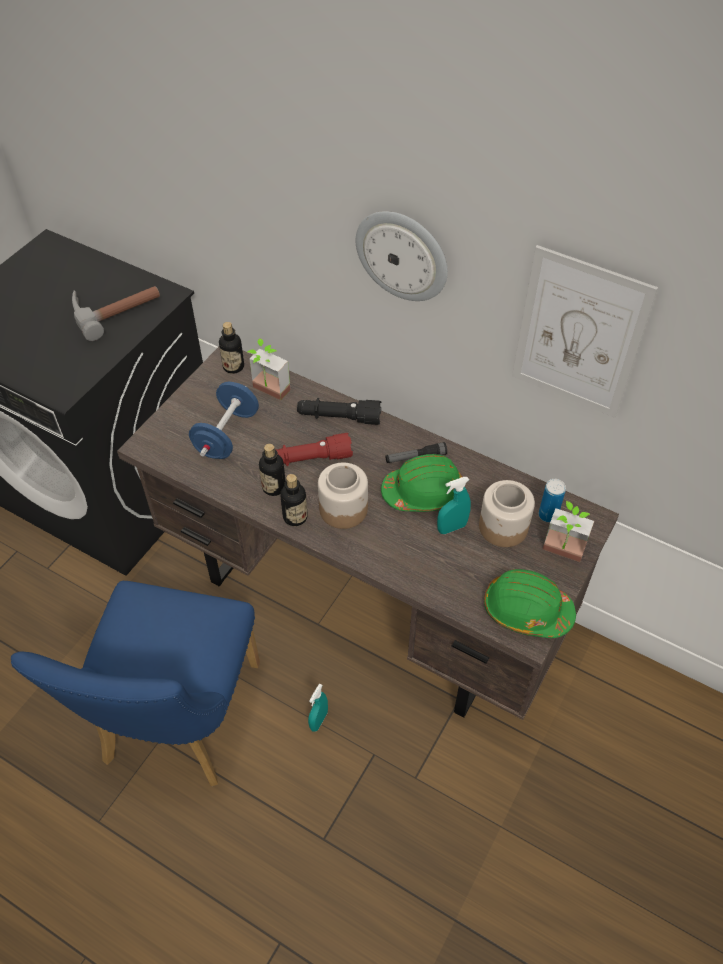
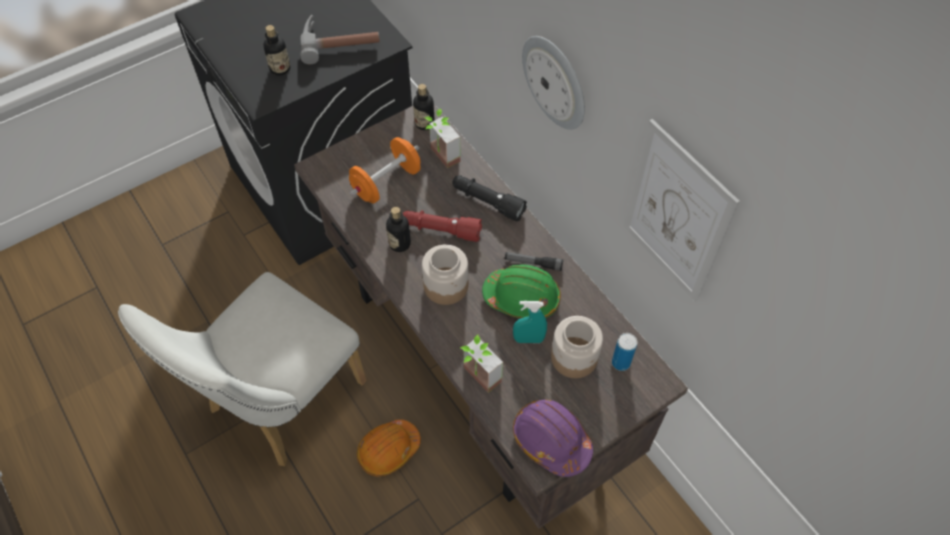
camera: 25 degrees right, 5 degrees up
(176, 723) = (278, 403): blue chair -> white chair
(227, 434) = (386, 183): blue dumbbell -> orange dumbbell
(295, 517) = (402, 277): bottle -> bottle (280, 69)
(318, 720) = (388, 450): turquoise spray bottle -> orange hard hat
(526, 610) = (551, 440): green hard hat -> purple hard hat
(561, 554) = (611, 403): potted plant -> potted plant (476, 379)

